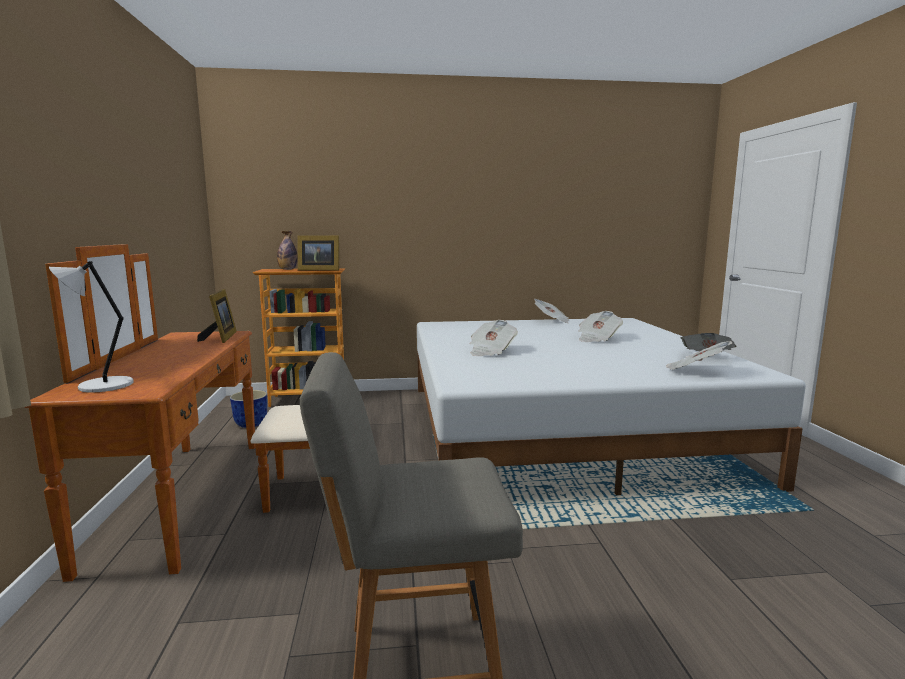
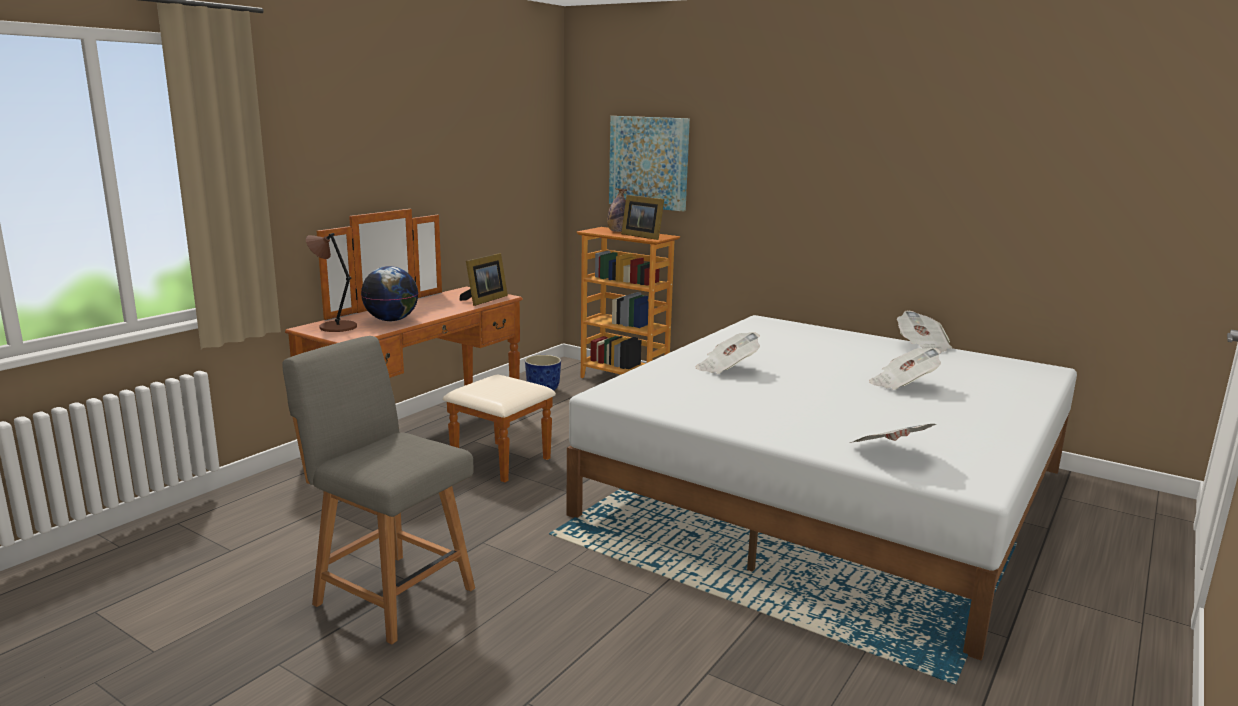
camera: 40 degrees right, 5 degrees up
(102, 386) = (336, 327): grey table lamp -> brown table lamp
(162, 367) = (391, 320): none -> globe
(305, 209) = (649, 162): none -> picture
(706, 357) = (971, 444): newspaper -> none

